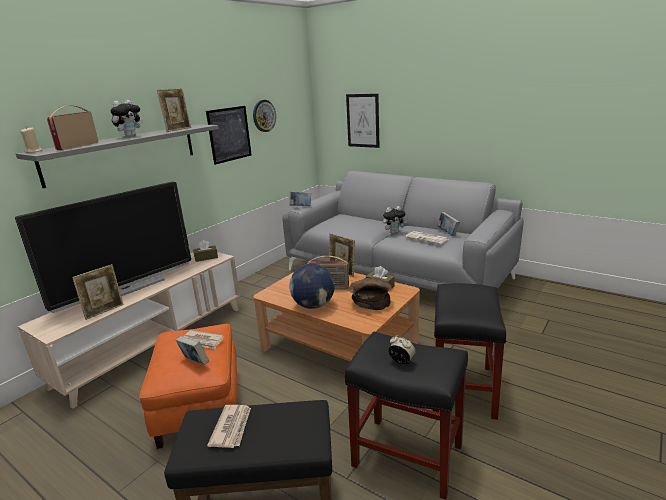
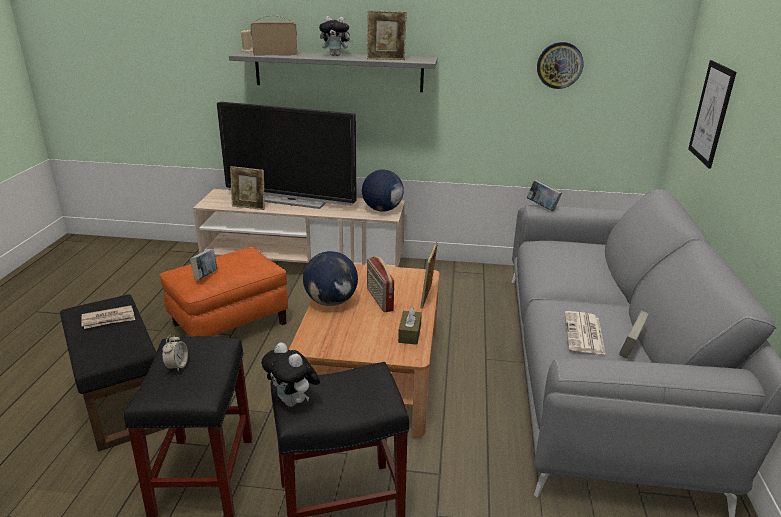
camera: 60 degrees right, 5 degrees up
(202, 341) = (239, 268): newspaper -> none
(206, 258) = (382, 210): brown tissue box -> globe
(229, 134) = (487, 79): picture -> none
(370, 302) = (361, 336): brown bowl -> none
(394, 232) = (581, 302): plush toy -> plush toy (293, 402)

